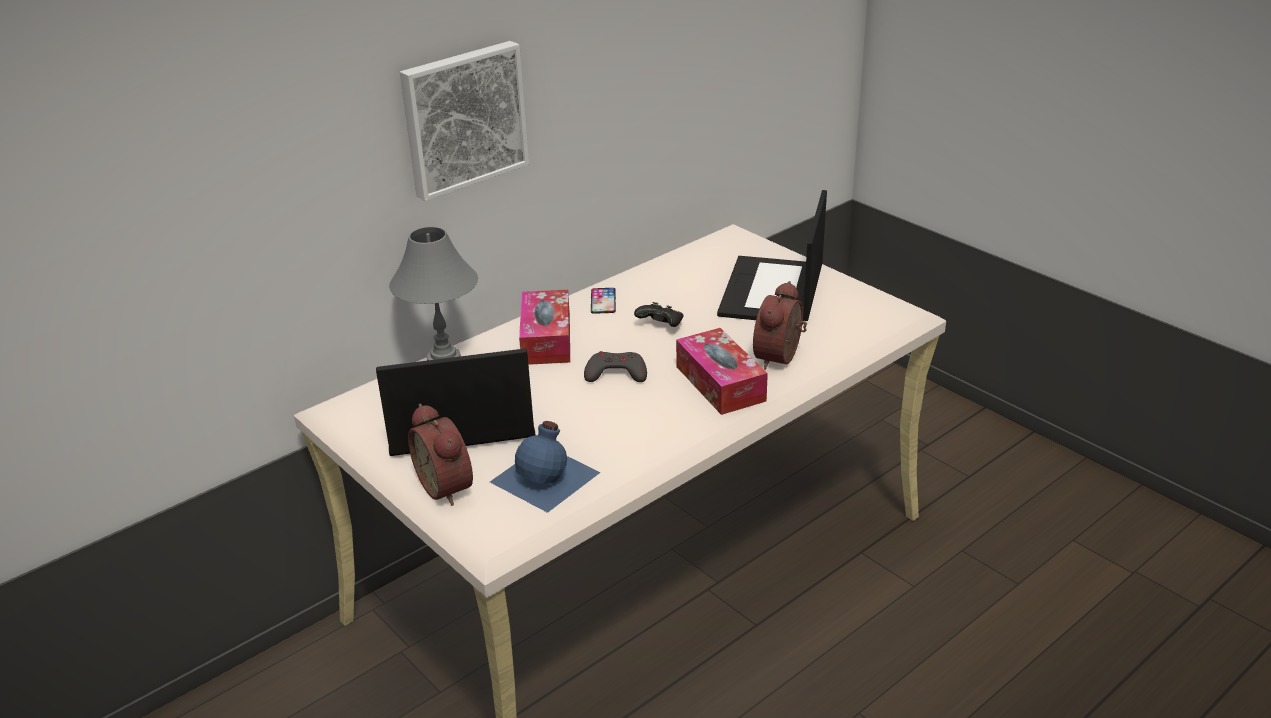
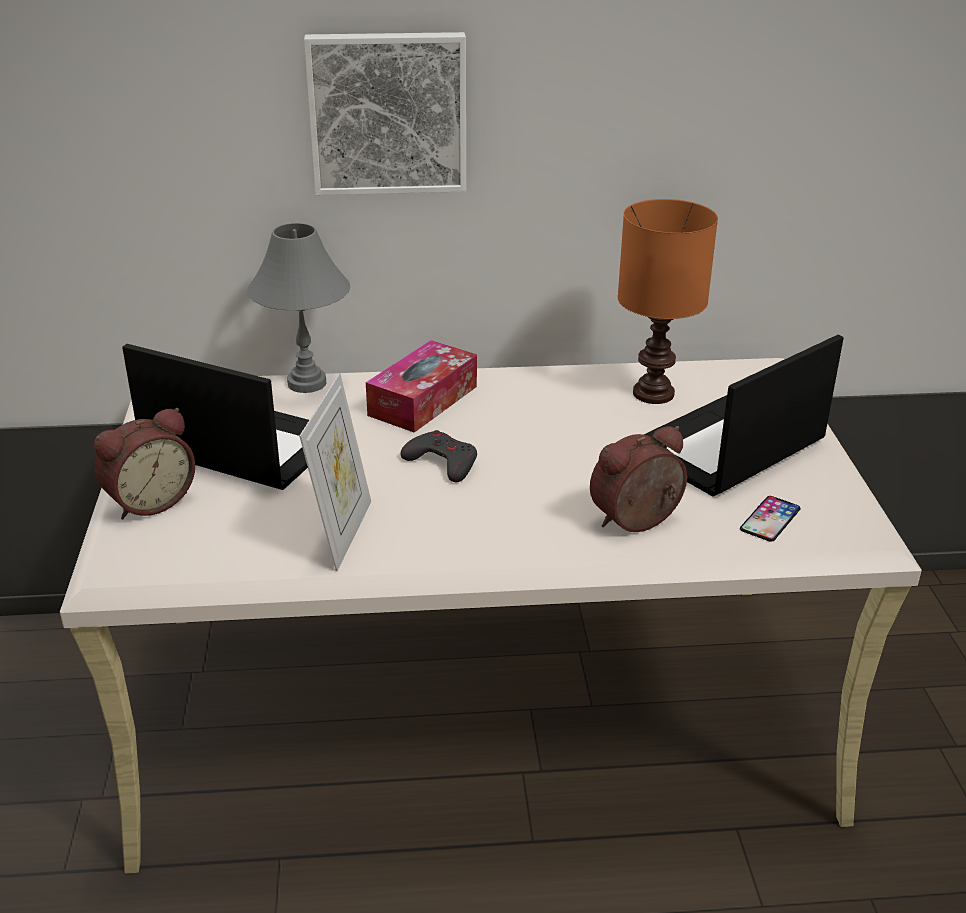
camera: 35 degrees right, 0 degrees up
(449, 486) = (149, 501): alarm clock -> alarm clock turned 135 degrees counterclockwise
(547, 477) = (239, 534): blue bottle -> none
(603, 301) = (528, 385): phone -> phone (770, 519)
(614, 444) = (342, 533): none -> picture frame
(661, 326) = (554, 433): black game controller -> none
(688, 276) = (652, 394): none -> orange table lamp
(720, 383) = (533, 520): tissue box -> none

